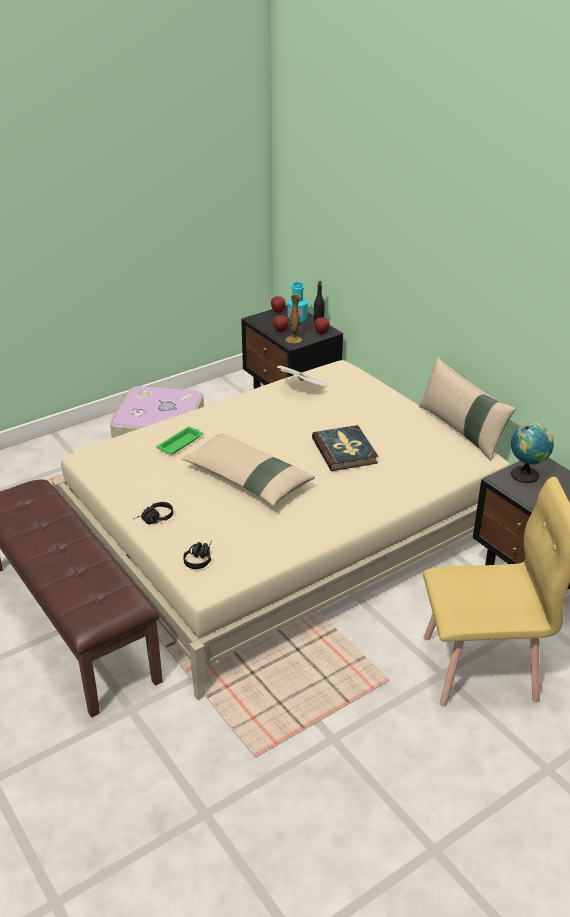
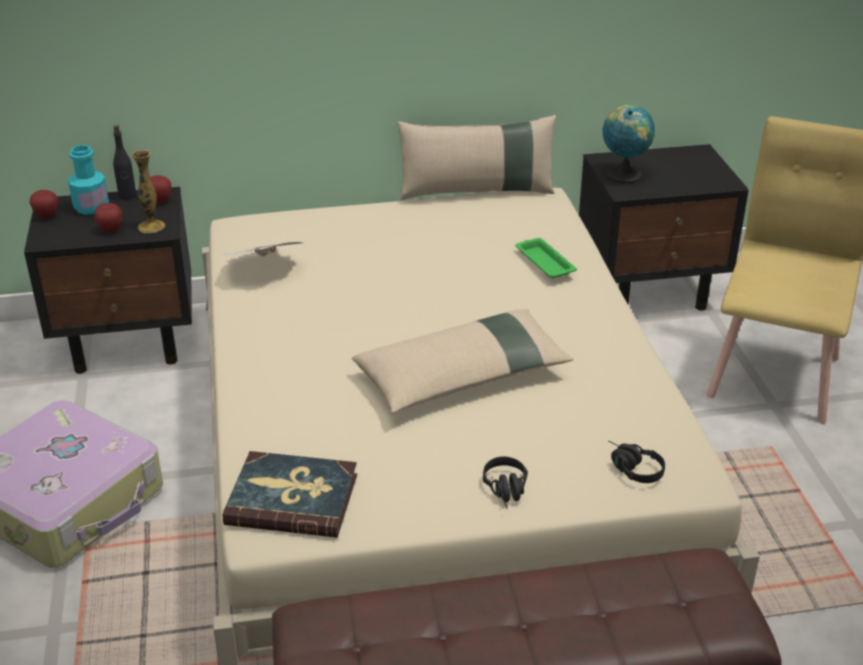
camera: 65 degrees left, 0 degrees up
(181, 443) = (314, 414): green tray -> green tray (544, 262)
(345, 451) = (458, 279): book -> book (292, 499)

